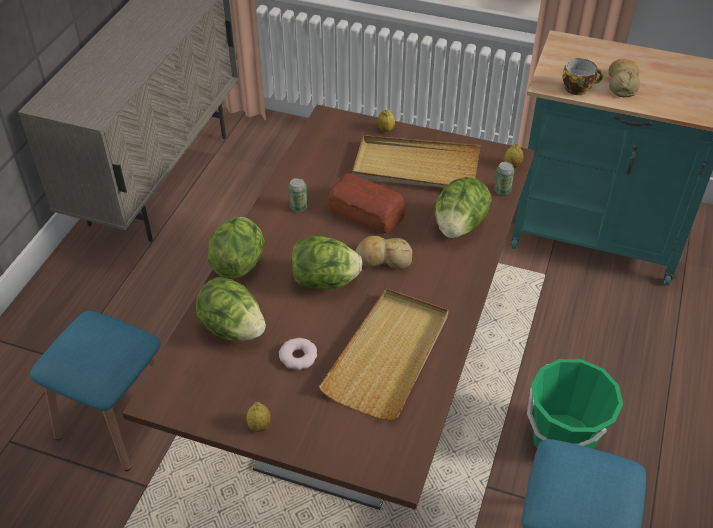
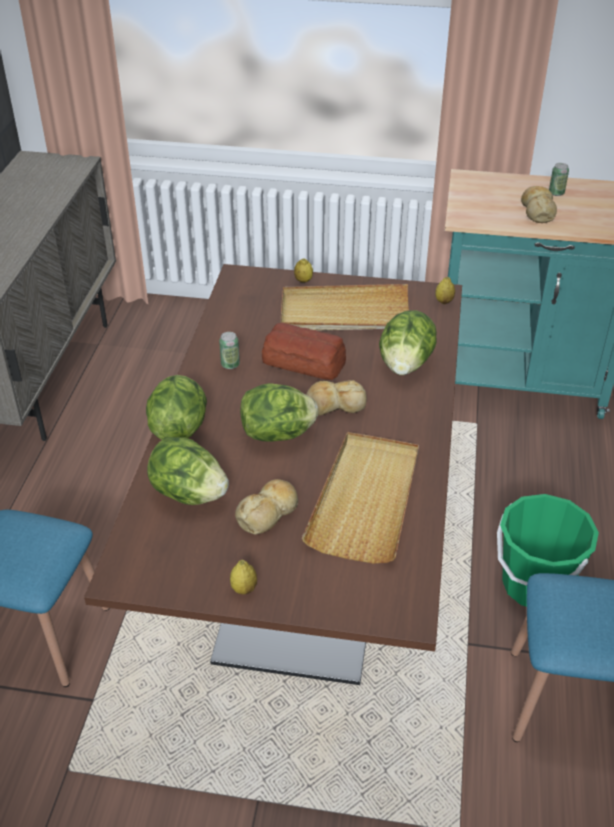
camera: 10 degrees left, 5 degrees down
(298, 357) = (269, 513): donut -> bread
(502, 190) = (440, 326): can -> can (556, 193)
(578, 88) = (495, 219): cup -> none

